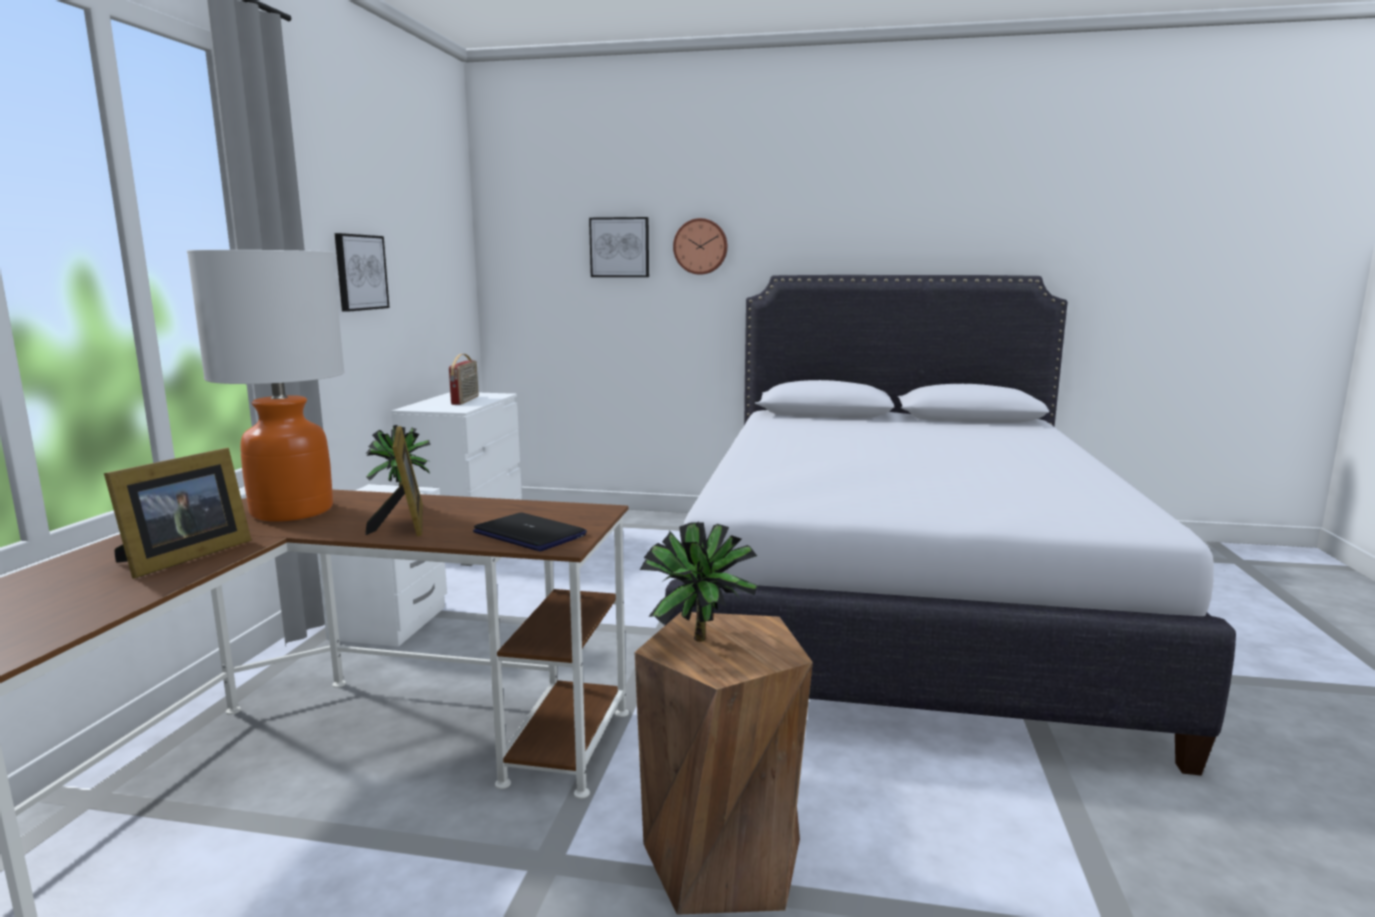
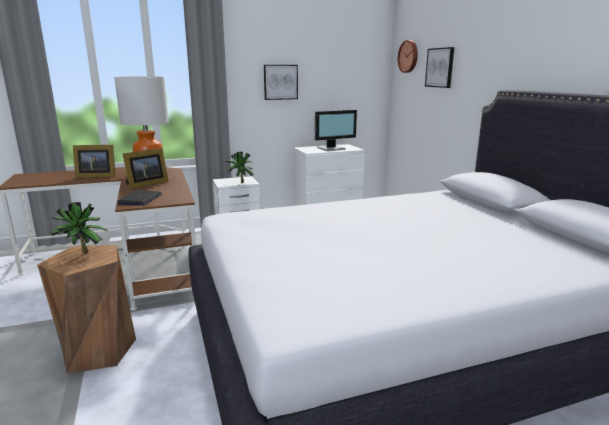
camera: 60 degrees right, 5 degrees up
(466, 400) = (332, 148): radio -> monitor
(700, 246) = (476, 67): wall clock -> wall clock (409, 56)

